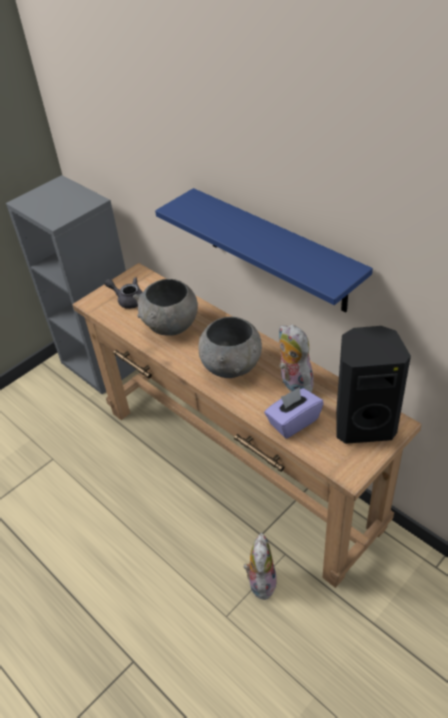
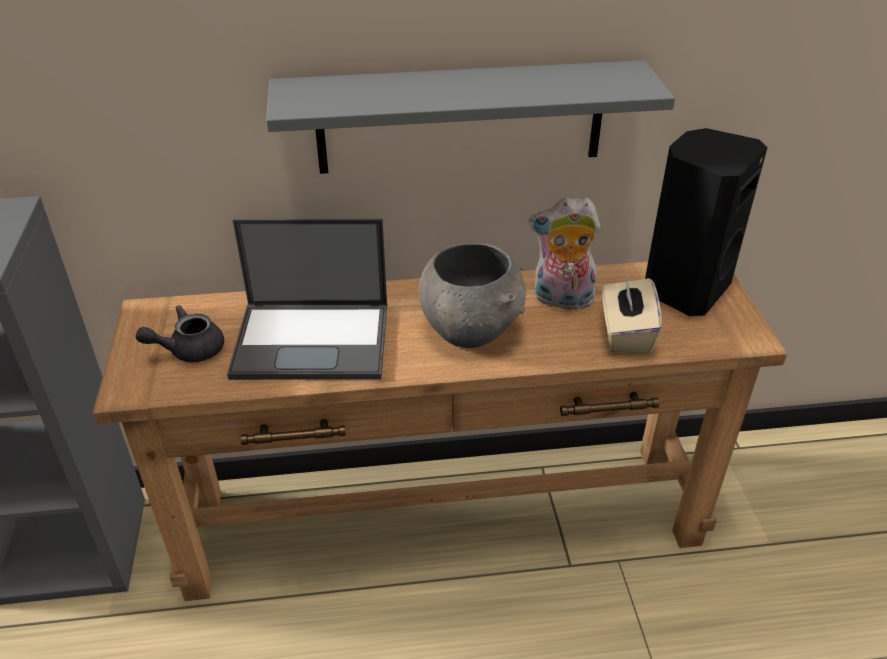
camera: 55 degrees left, 5 degrees down
(171, 327) = (314, 340): grey bowl -> laptop
(260, 581) = (637, 611): plush toy -> none
(275, 250) = (460, 118): blue shelf -> grey shelf
(293, 421) = (625, 334): purple tissue box -> beige tissue box

